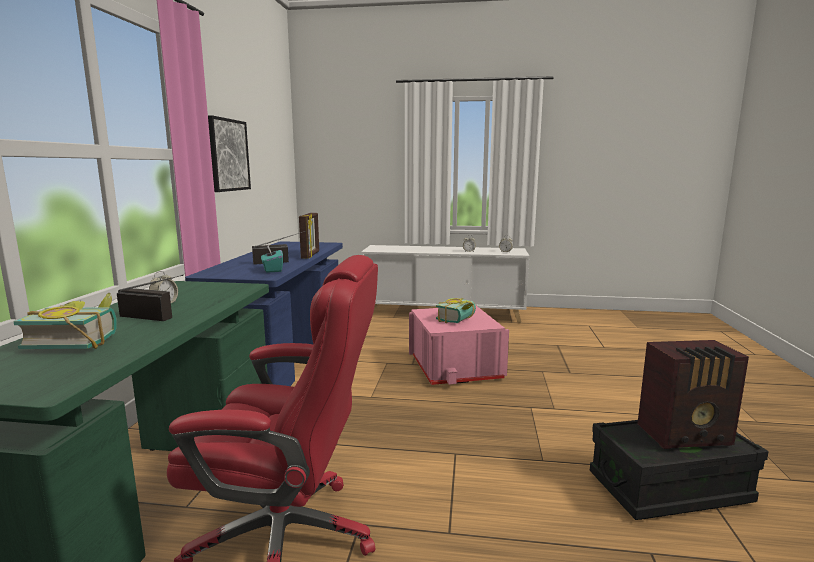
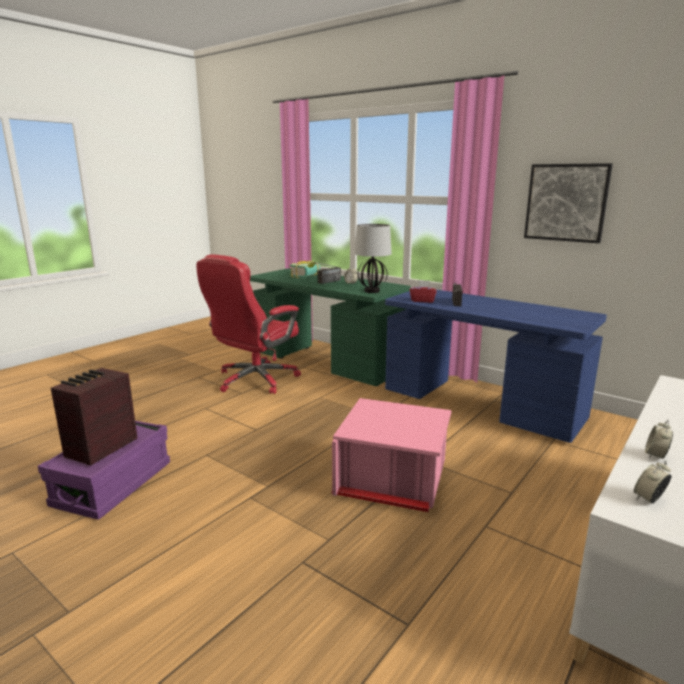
camera: 120 degrees right, 5 degrees up
(228, 288) = (372, 291): none -> table lamp
(272, 270) = (422, 301): turquoise tissue box -> red tissue box
(311, 255) = (486, 314): picture frame -> none
(459, 320) = (385, 421): book -> none
(669, 488) = (113, 485): black storage box -> purple storage box

